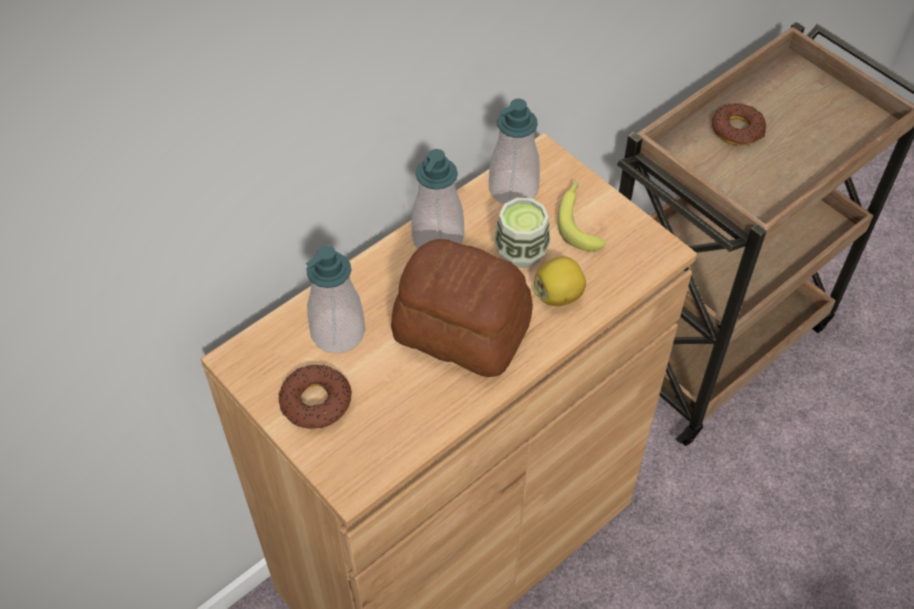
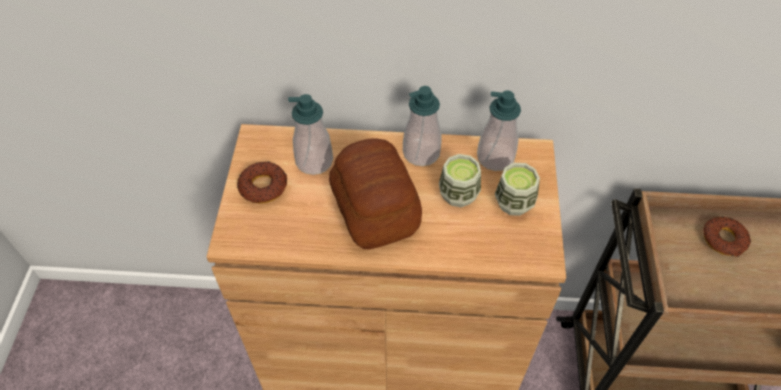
camera: 45 degrees right, 0 degrees up
(559, 295) = (451, 234): lemon -> none
(579, 220) = (514, 202): banana -> cup

